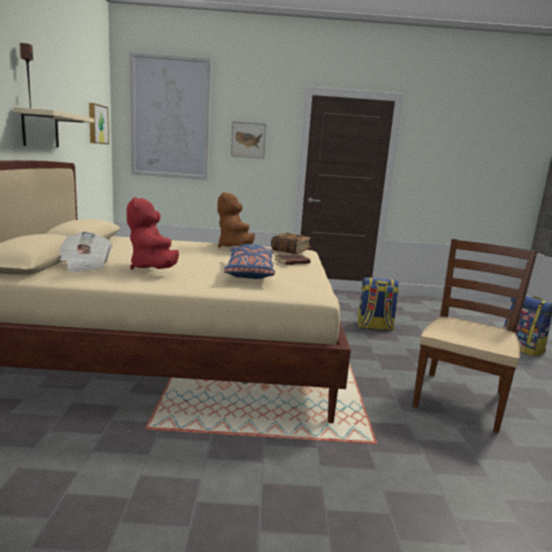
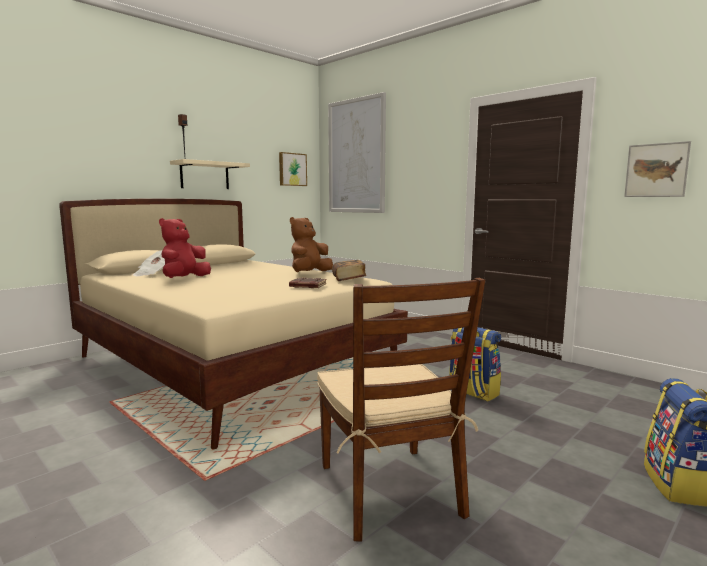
camera: 45 degrees right, 5 degrees down
(248, 140) = (417, 168): picture -> picture (656, 170)
(250, 272) = (235, 287): blue pillow -> none
(460, 399) = (390, 490): brown chair -> brown chair turned 90 degrees clockwise

